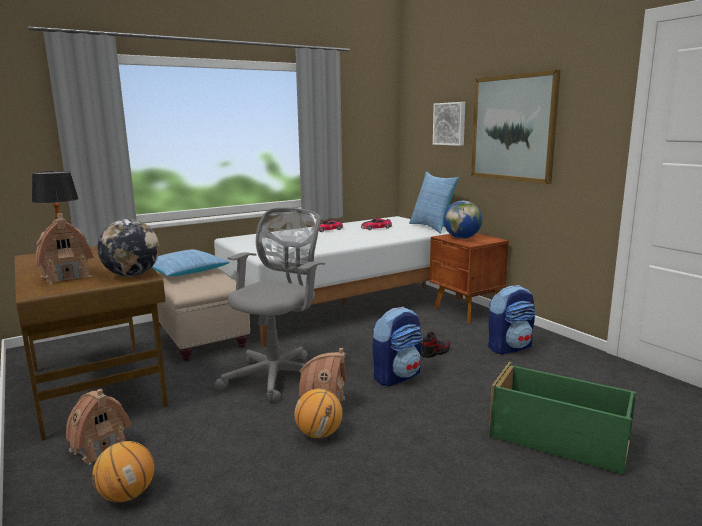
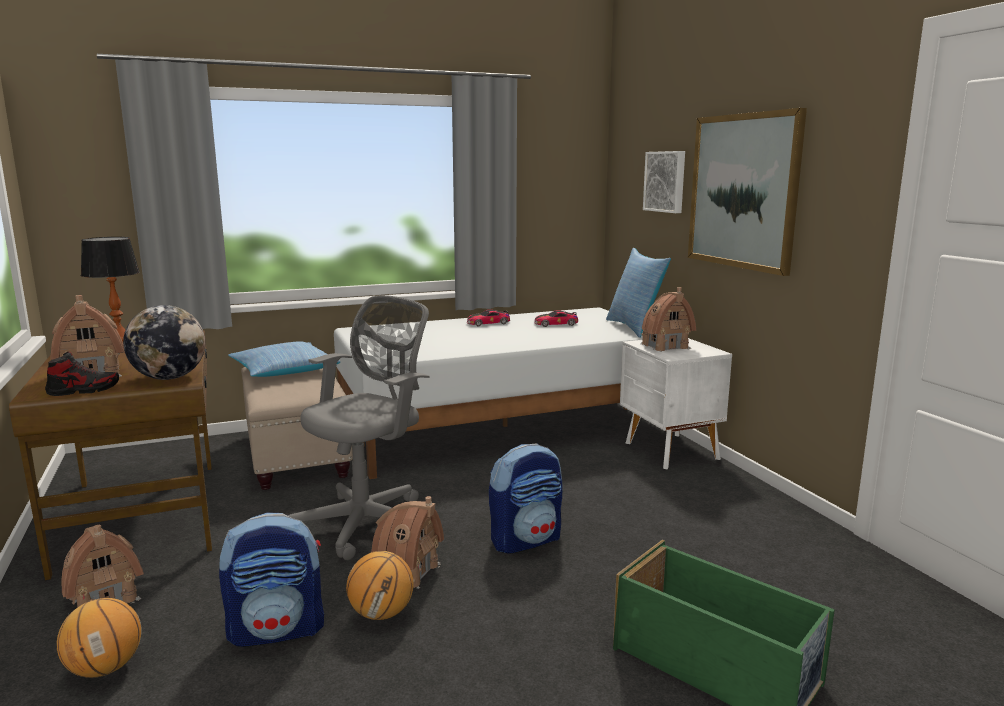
camera: 10 degrees right, 0 degrees up
(435, 352) = (596, 509): shoe -> shoe (84, 390)
(461, 238) = (665, 346): globe -> toy house
(467, 311) = (671, 451): brown nightstand -> white nightstand
(510, 347) = (708, 512): backpack -> backpack (278, 630)

